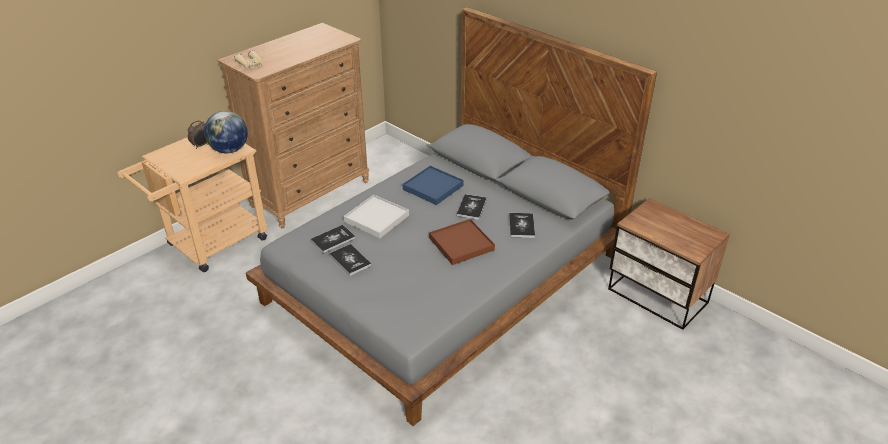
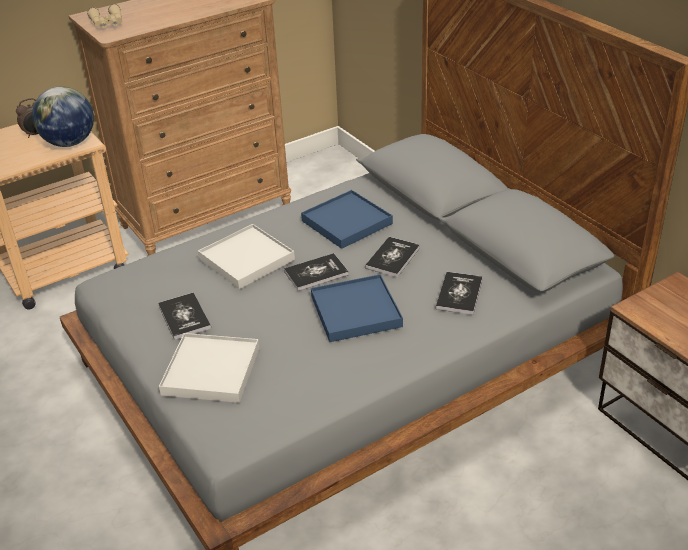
camera: 15 degrees right, 0 degrees up
(333, 239) = (173, 283): book -> book (316, 273)
(383, 292) = (211, 371): none -> white tray
(461, 244) = (356, 311): brown tray -> blue tray

